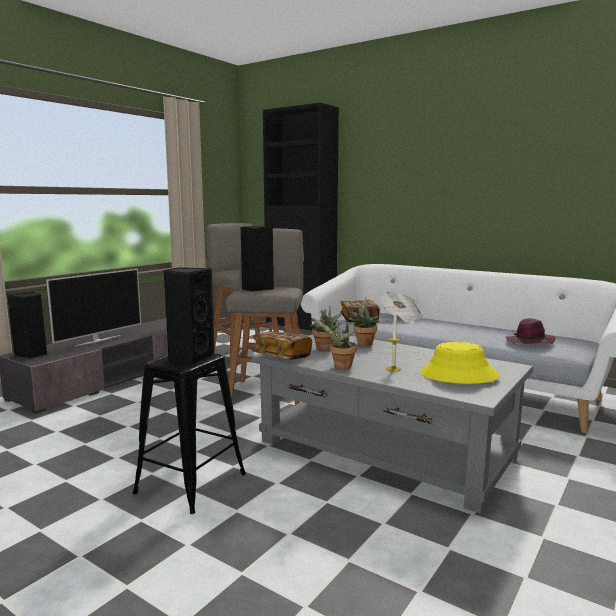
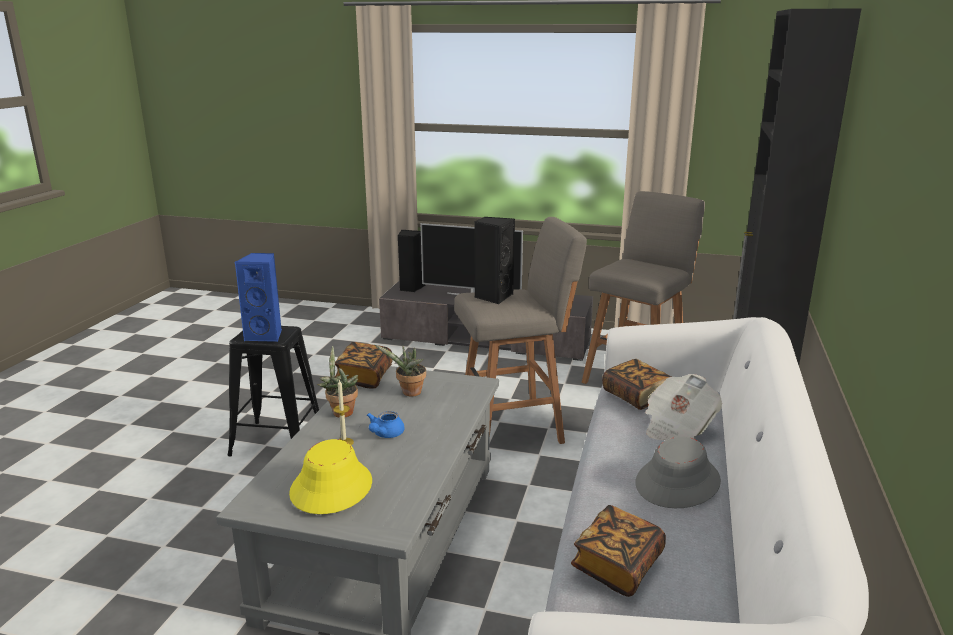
camera: 70 degrees right, 10 degrees up
(190, 358) = (266, 335): black speaker -> blue speaker
(363, 343) = (449, 412): potted plant -> none
(387, 359) = (385, 434): none -> blue teapot
(457, 325) = (678, 482): none -> grey hat
(529, 342) = (617, 566): purple hat -> book

